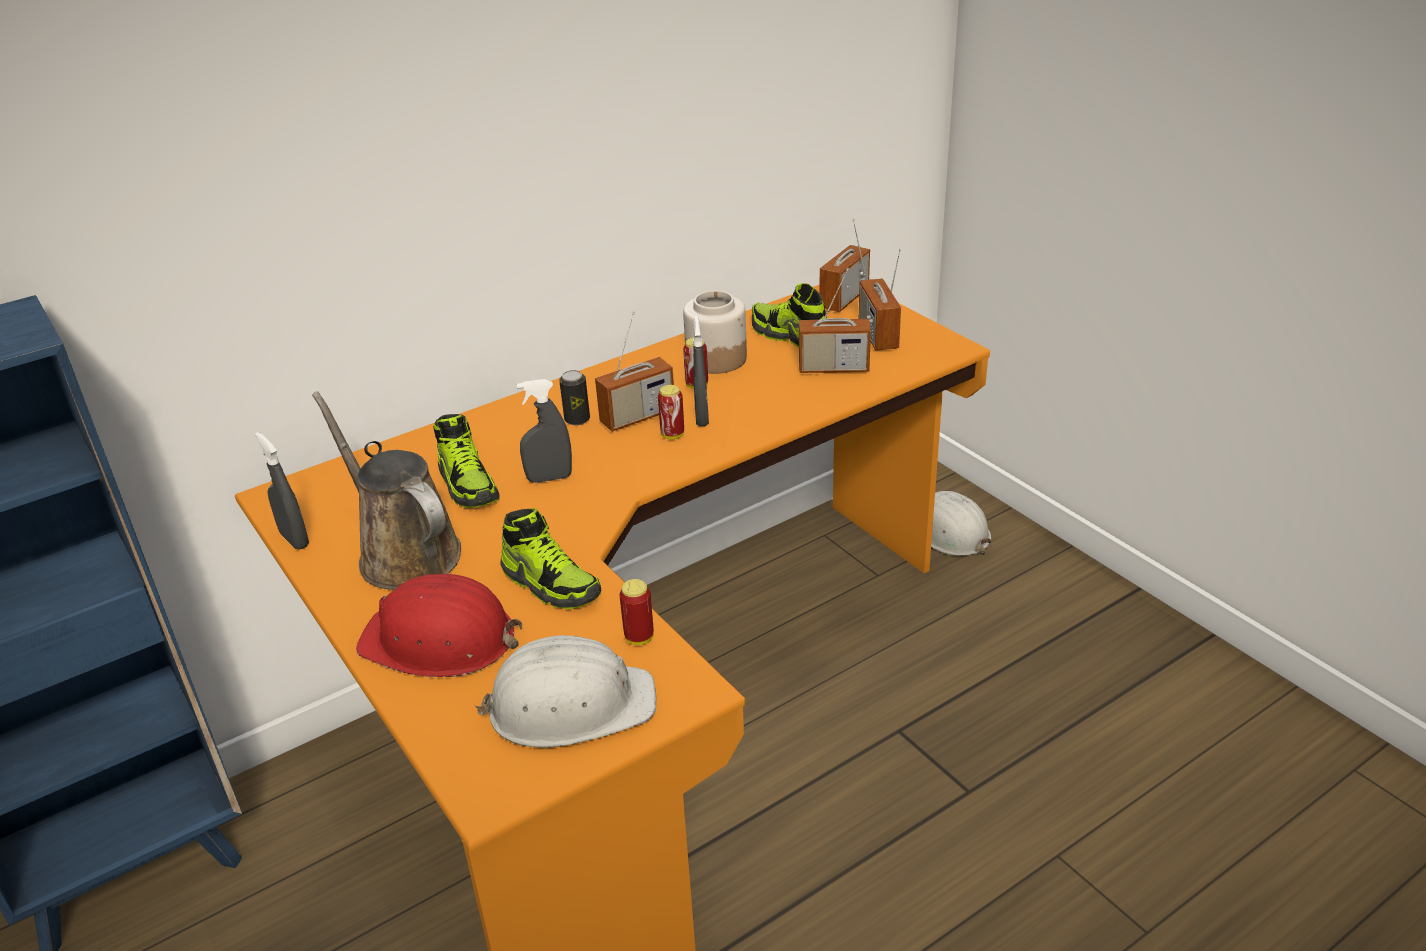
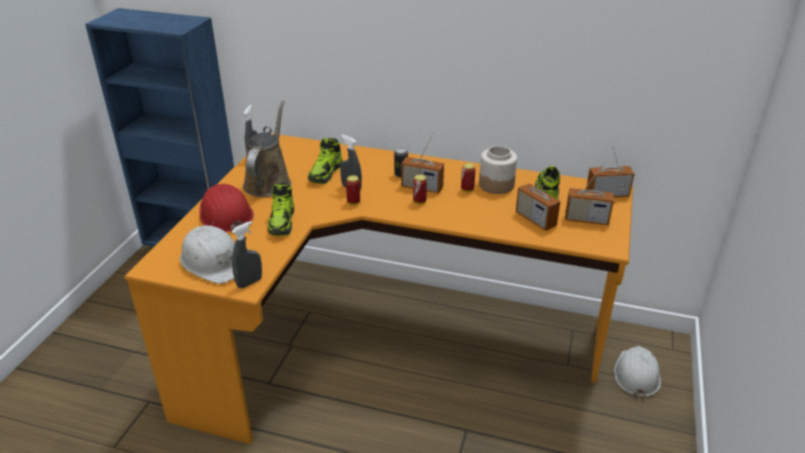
camera: 50 degrees right, 0 degrees up
(639, 637) = (269, 259): can -> can (353, 203)
(701, 417) = (443, 203): grey spray bottle -> grey spray bottle (249, 282)
(878, 335) = (586, 219): radio -> radio turned 120 degrees counterclockwise

